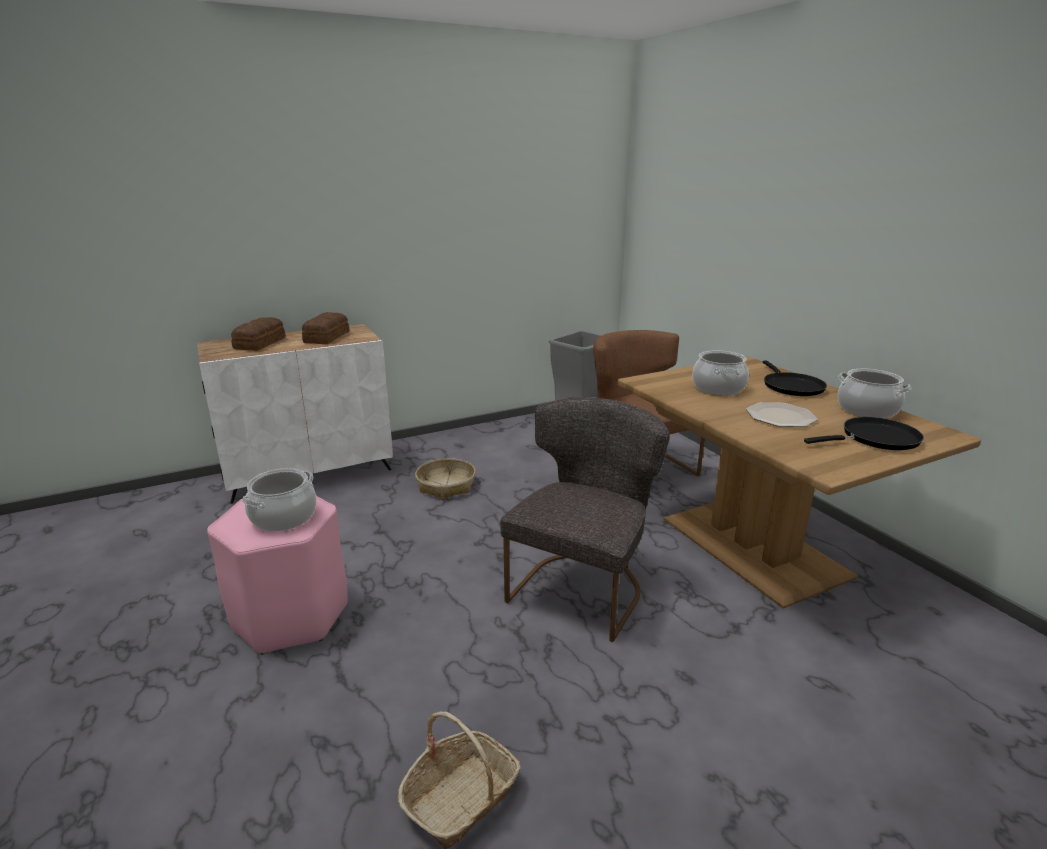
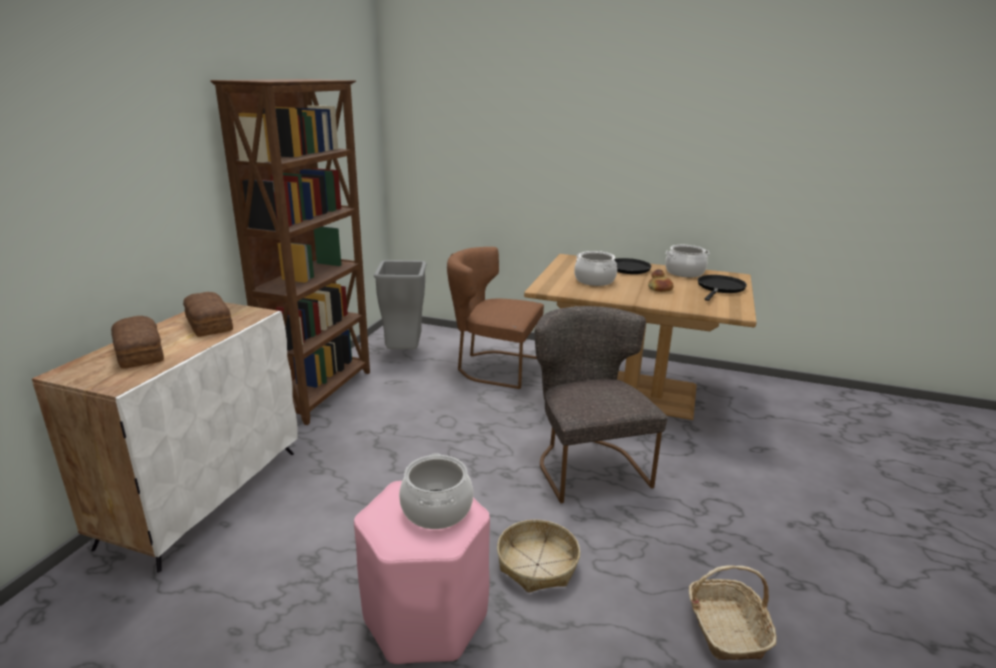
camera: 45 degrees left, 0 degrees up
(446, 486) = (372, 444): basket -> basket (537, 564)
(472, 436) = (322, 392): none -> brown bookcase
(780, 416) = (659, 289): plate -> bread

